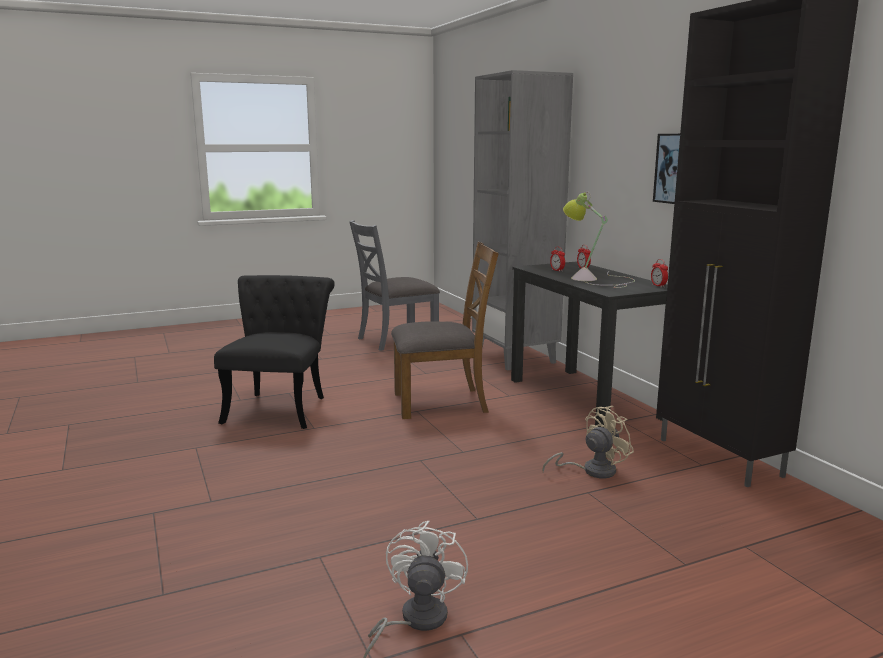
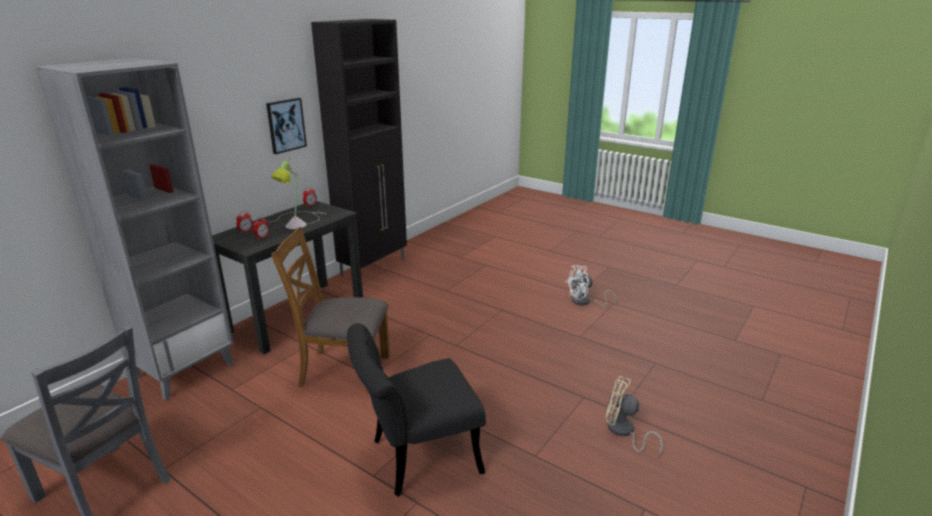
camera: 120 degrees left, 10 degrees up
(441, 402) = (344, 370): brown chair -> brown chair turned 45 degrees counterclockwise
(592, 471) = (419, 293): beige fan -> beige fan (623, 432)

